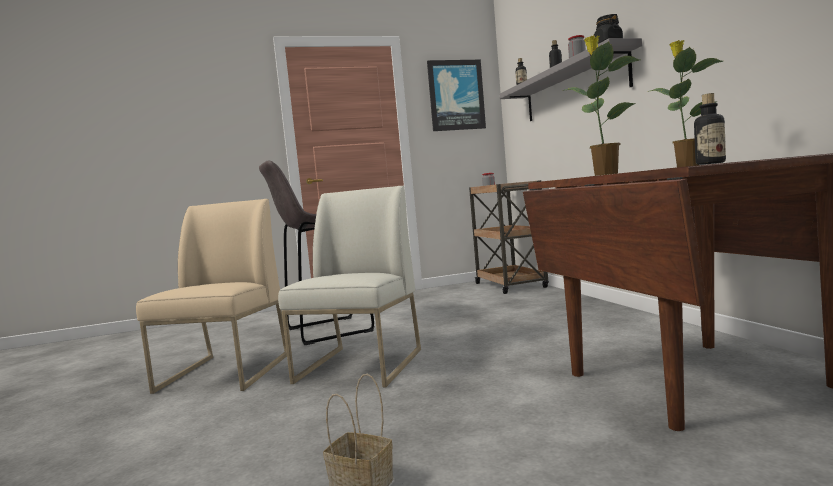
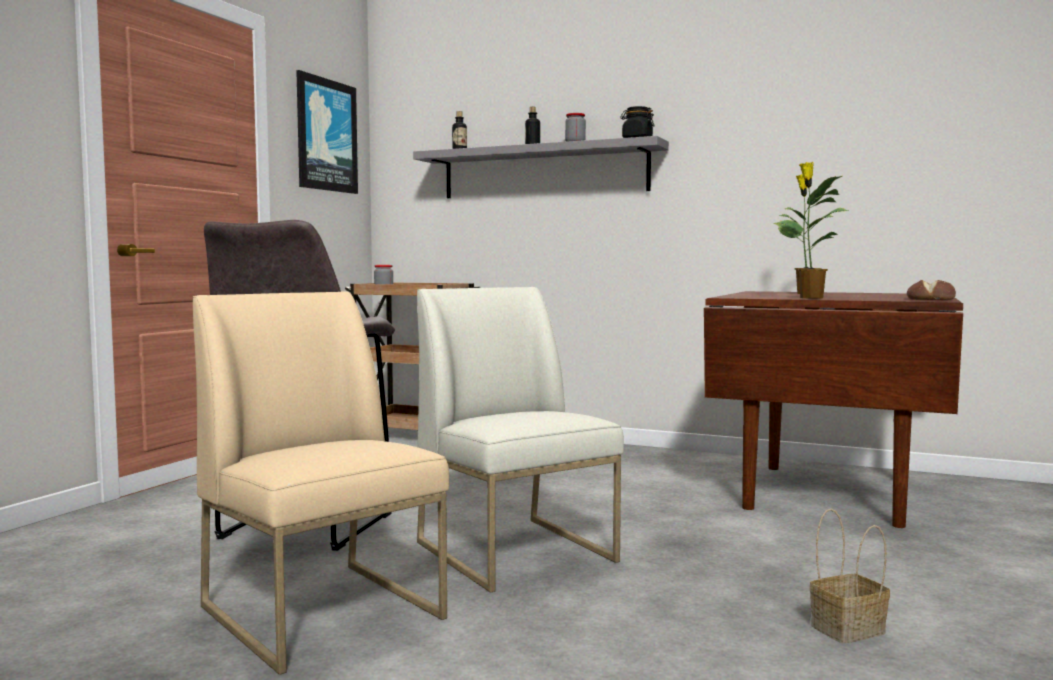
camera: 50 degrees left, 0 degrees up
(710, 163) = (931, 299): bottle -> bread

